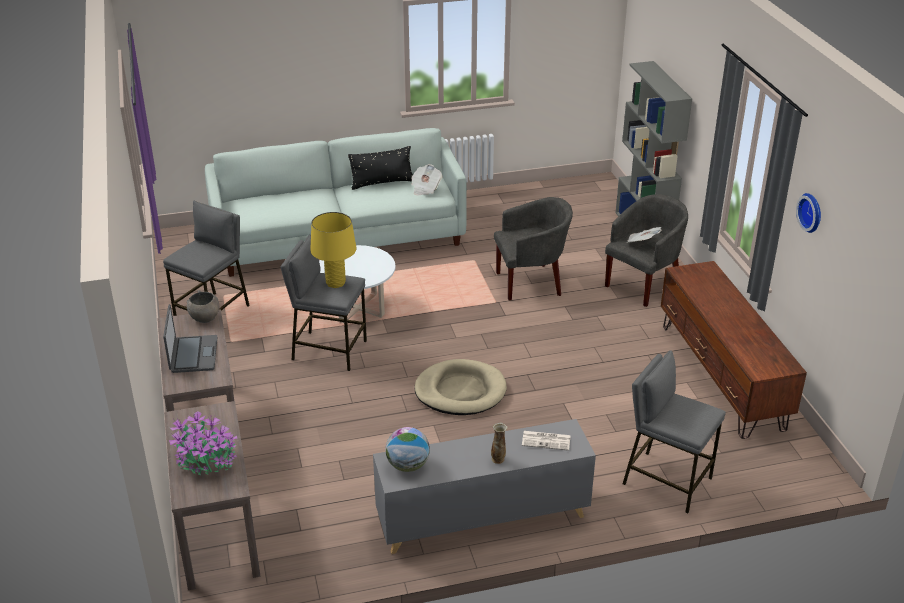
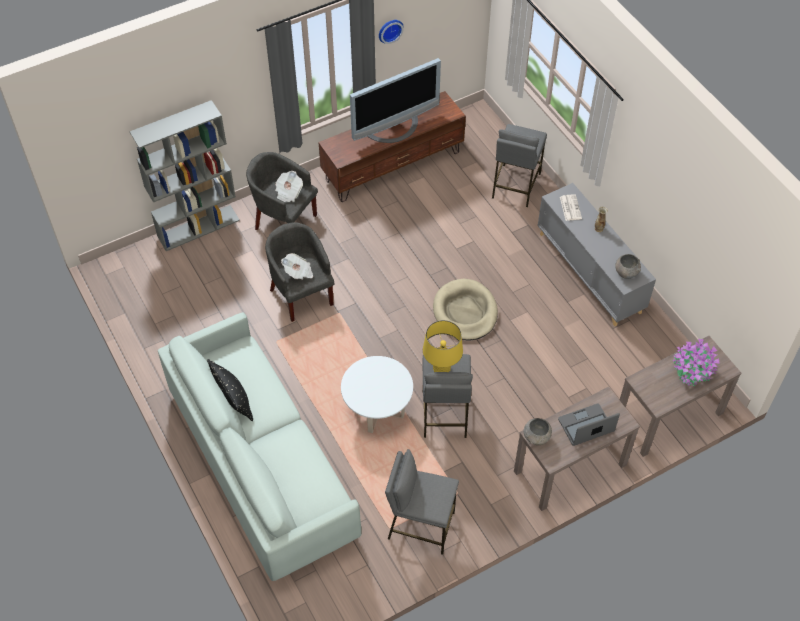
camera: 105 degrees left, 20 degrees up
(408, 465) = (626, 273): globe -> grey bowl
(425, 188) = (237, 358): newspaper -> newspaper (298, 272)
(734, 317) = (393, 127): none -> television

